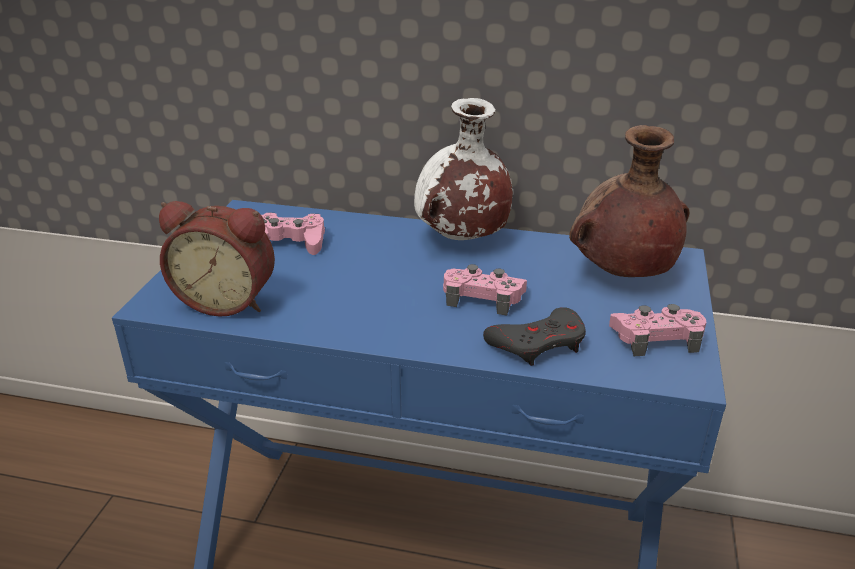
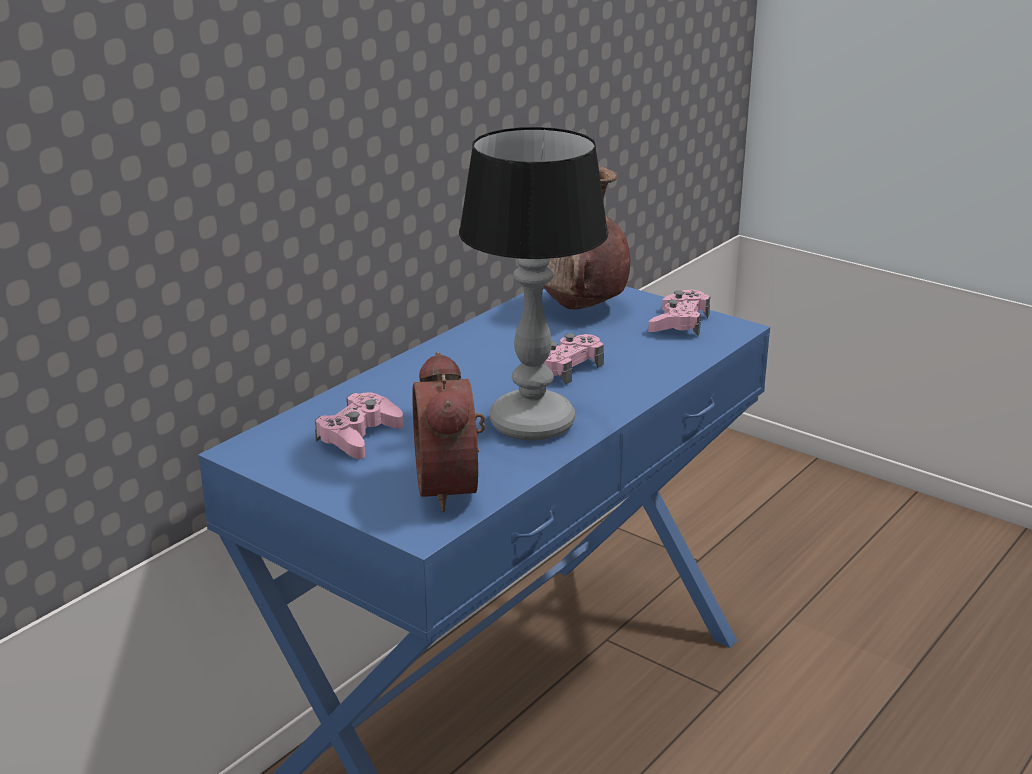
camera: 65 degrees left, 5 degrees down
(227, 300) = (453, 486): alarm clock -> alarm clock turned 135 degrees clockwise
(359, 307) = (531, 423): none -> table lamp
(461, 239) = (449, 352): white vase -> none
(538, 343) = (652, 364): grey game controller -> none

